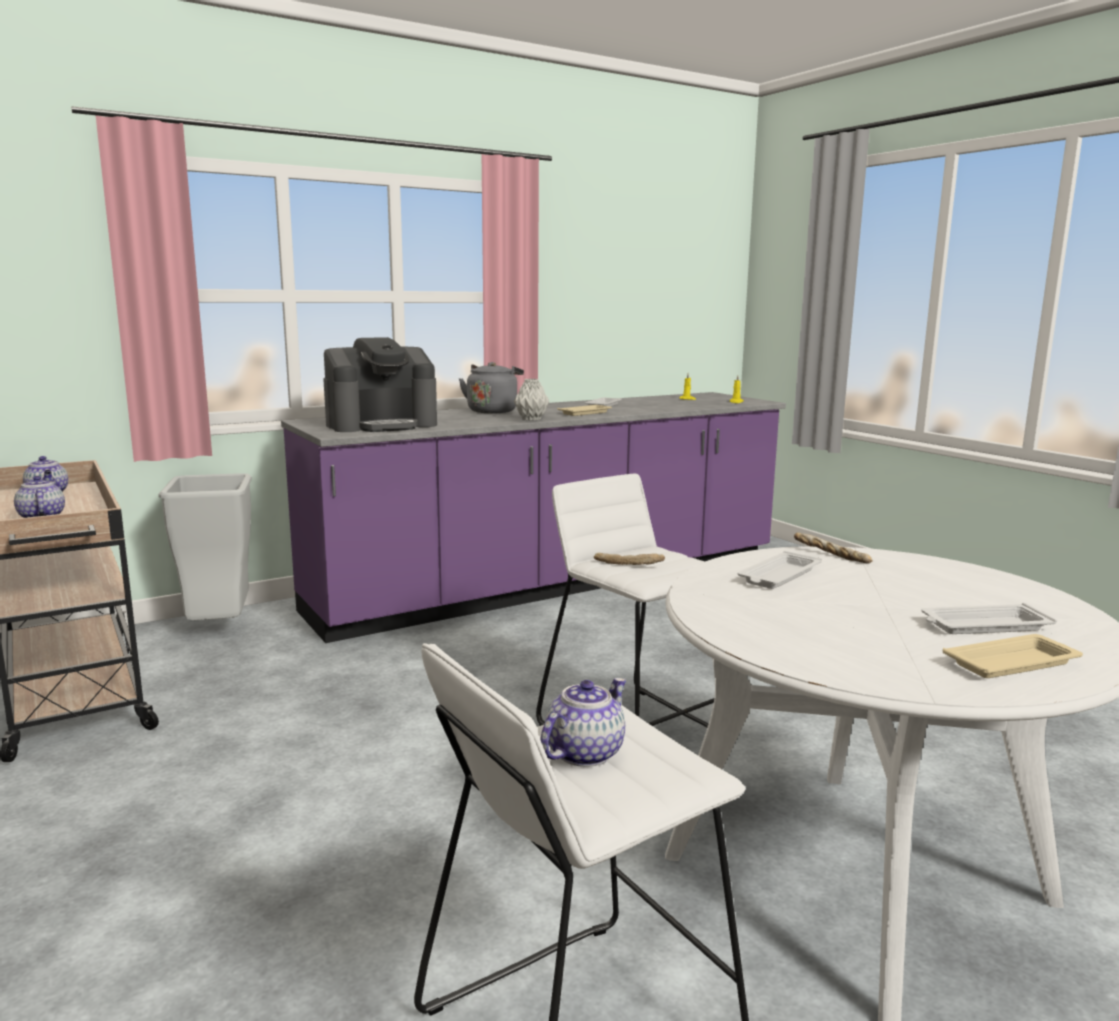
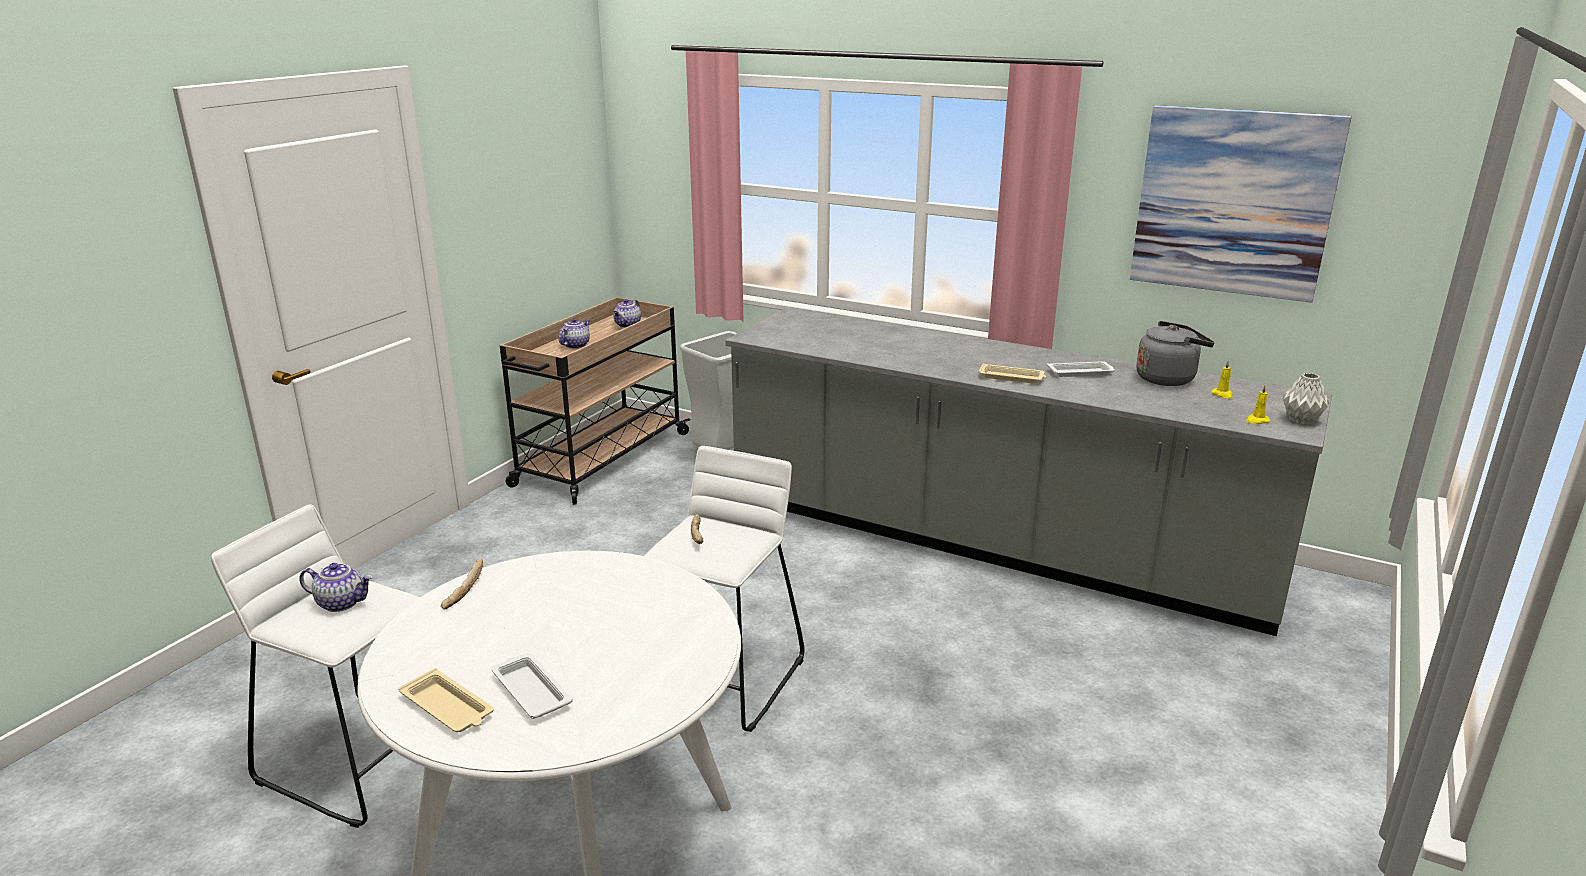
camera: 60 degrees right, 10 degrees up
(382, 425) = (812, 336): coffee machine -> none
(493, 411) = (953, 346): grey kettle -> grey kettle (1168, 378)
(531, 419) = (931, 369): grey vase -> grey vase (1300, 420)
(555, 584) = (992, 544): purple counter -> grey counter
(628, 270) = (1233, 202): none -> picture
(778, 576) = (602, 588): white tray -> none
(831, 556) = (684, 601): bread -> bread (463, 590)

